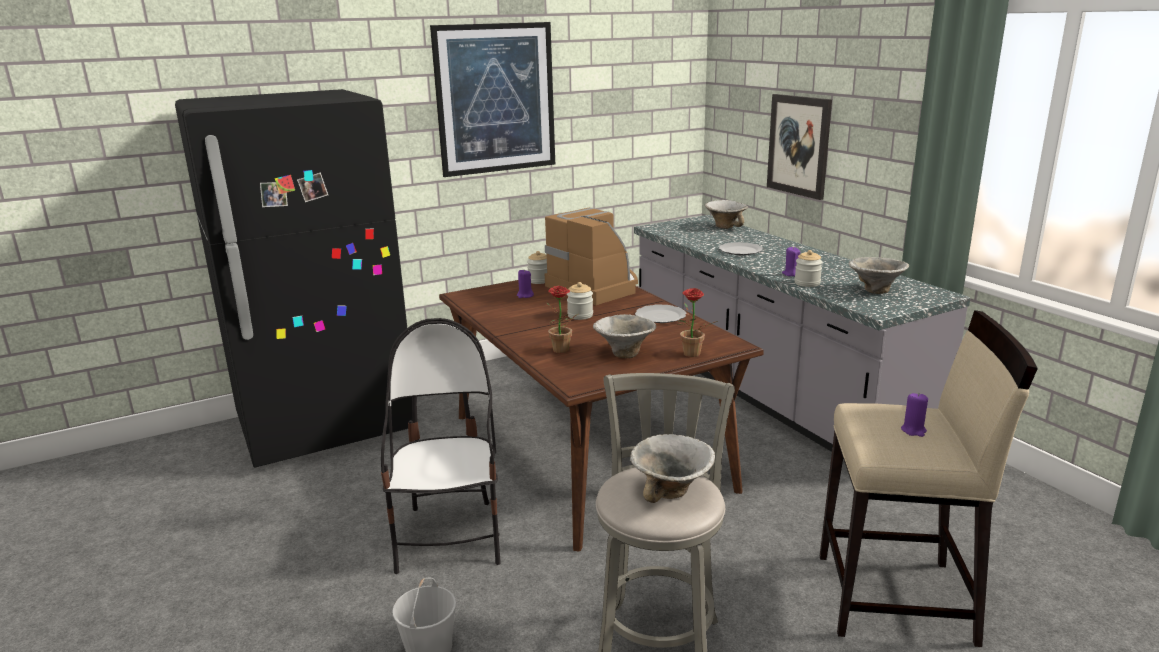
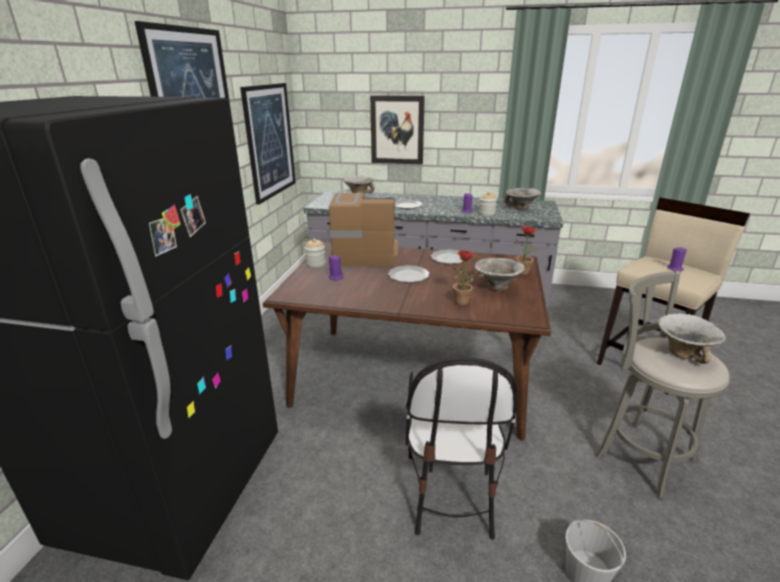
camera: 50 degrees left, 5 degrees up
(450, 537) = (450, 492): chair -> chair turned 120 degrees counterclockwise
(580, 315) = (408, 276): jar -> plate
(632, 141) = (270, 141): none -> picture

